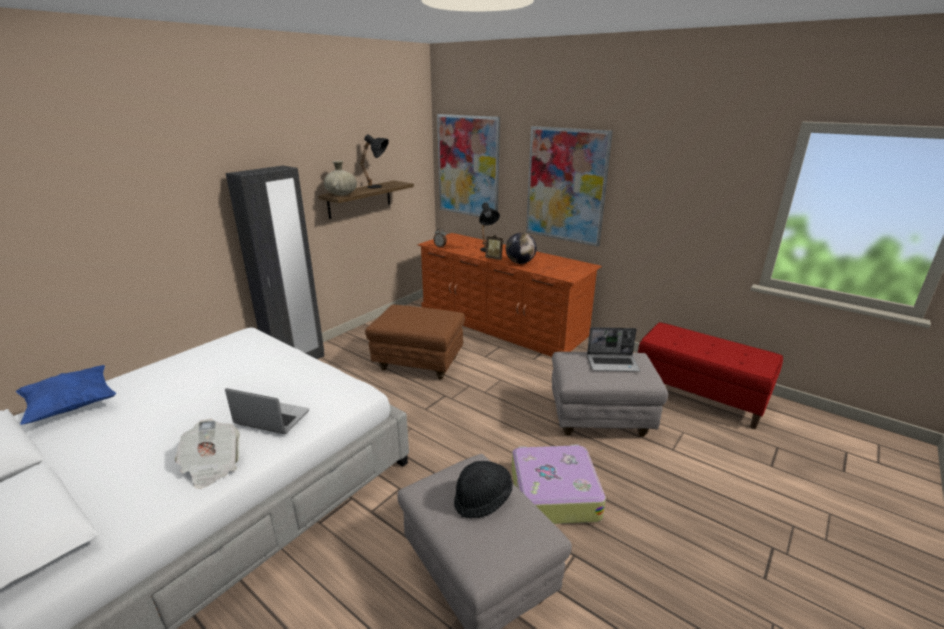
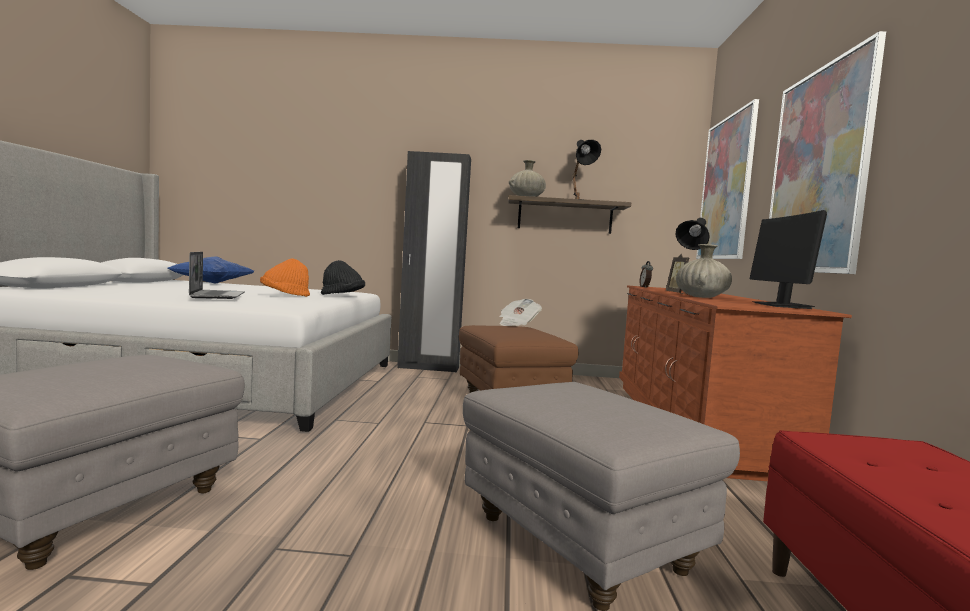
camera: 55 degrees right, 20 degrees down
(212, 466) = (139, 295): newspaper -> newspaper (517, 324)
(267, 380) = (285, 296): none -> orange hat
(482, 499) = (117, 370): black hat -> black hat (342, 296)
(520, 262) = (701, 297): globe -> beige vase
(553, 493) = (313, 534): suitcase -> none
(565, 262) = (781, 306): none -> monitor
(613, 363) = (608, 406): laptop -> none

